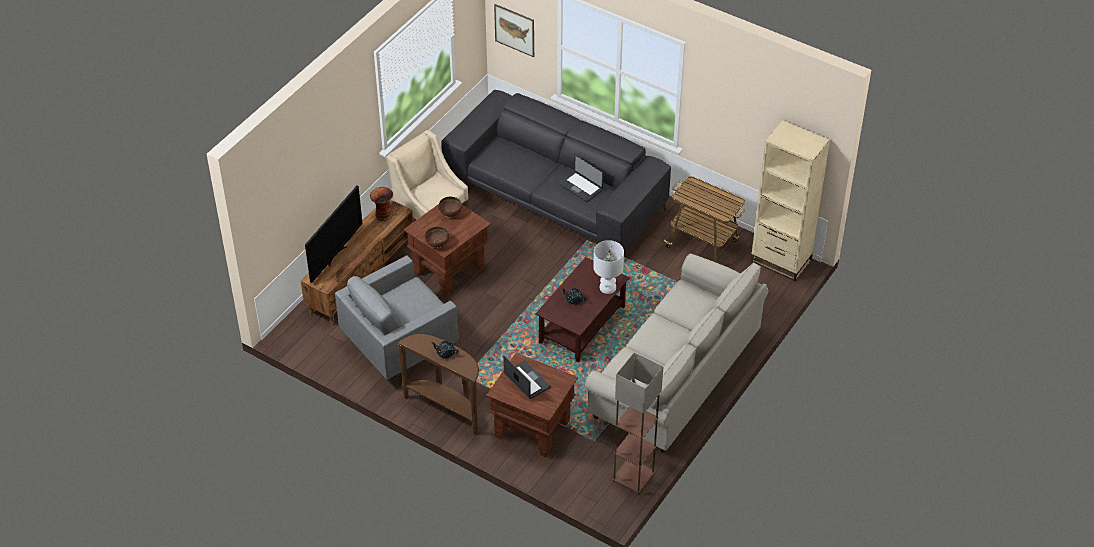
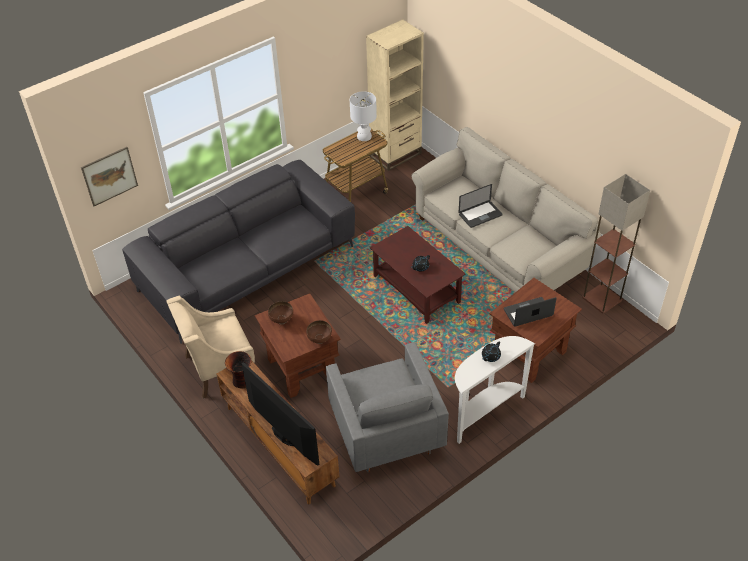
camera: 70 degrees left, 0 degrees up
(446, 408) = (484, 412): brown console table -> white console table
(580, 187) = (281, 228): laptop -> laptop (480, 215)
(607, 287) = (414, 242): white table lamp -> white table lamp (364, 137)

